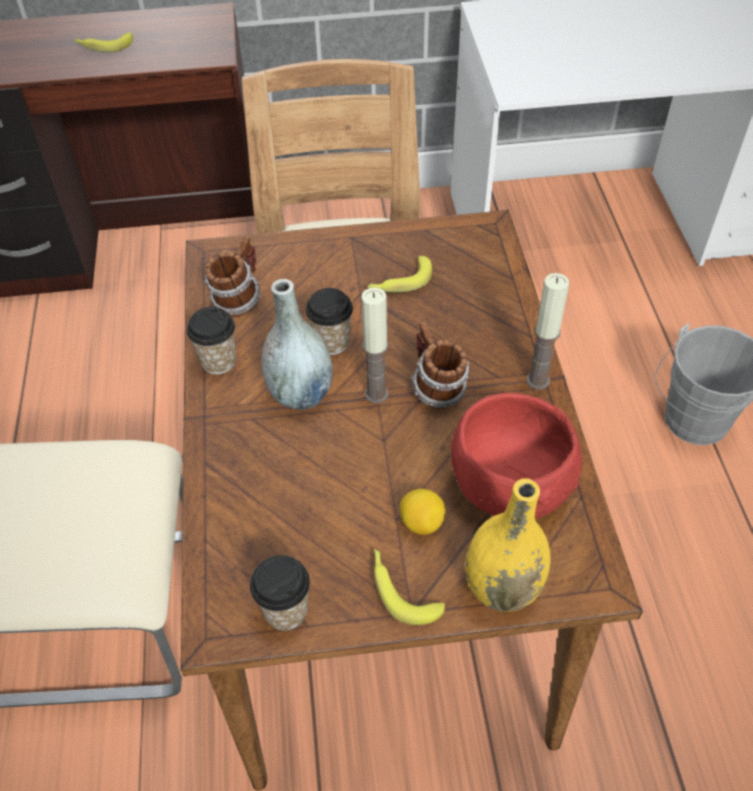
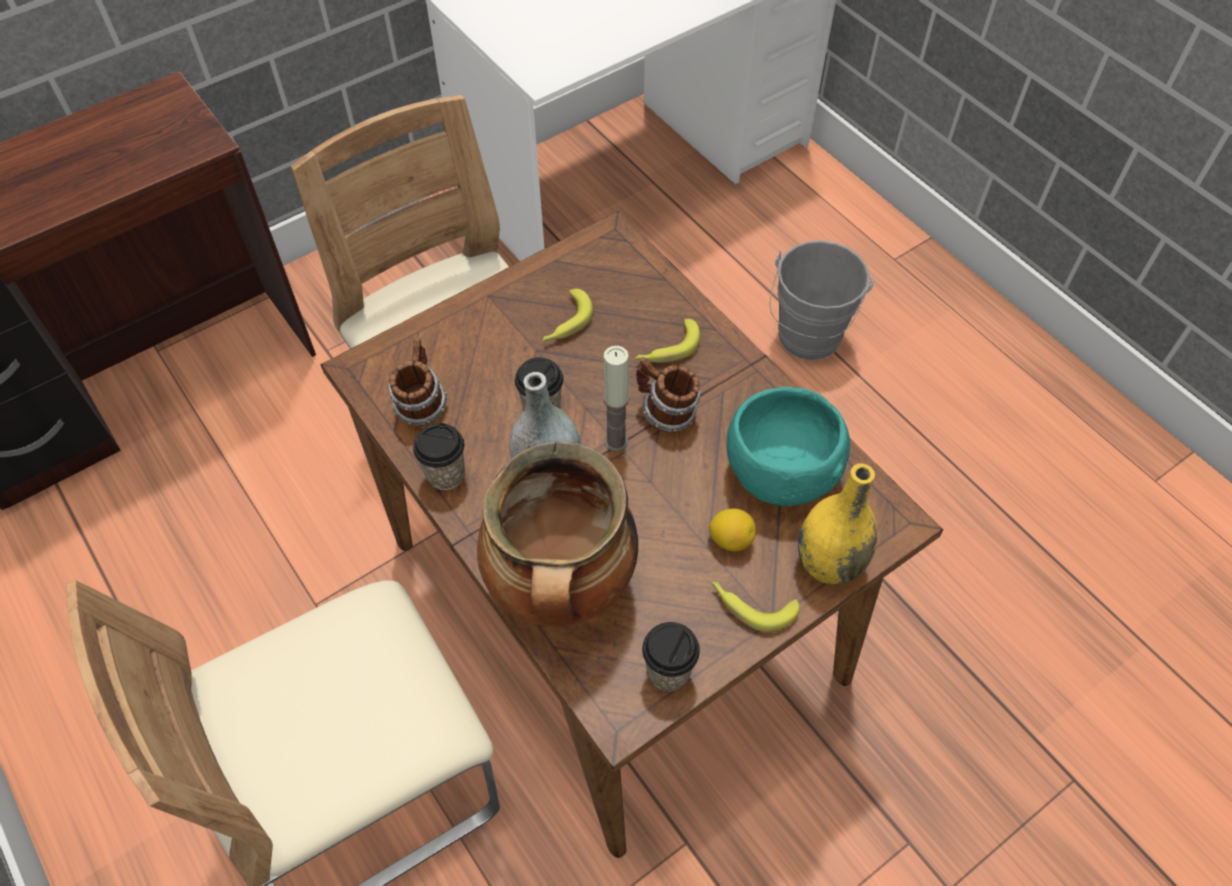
camera: 30 degrees left, 5 degrees up
(104, 46) = (62, 173): banana -> banana (667, 349)
(246, 495) = (563, 588): none -> cooking pot
(510, 482) = (780, 470): red bowl -> turquoise bowl
(538, 380) = (746, 368): candle -> none

